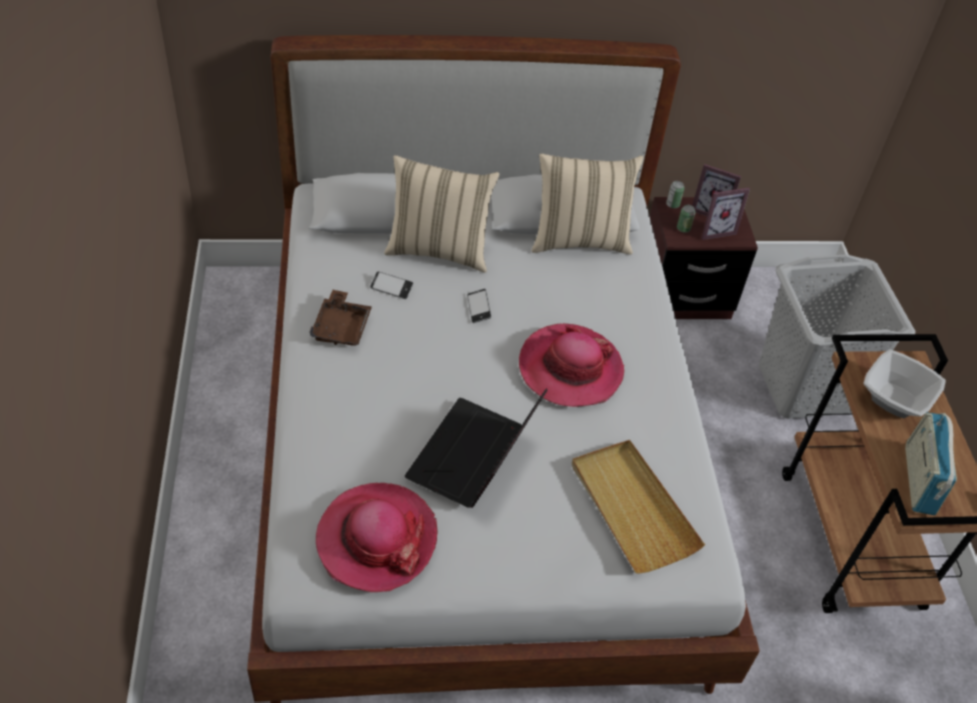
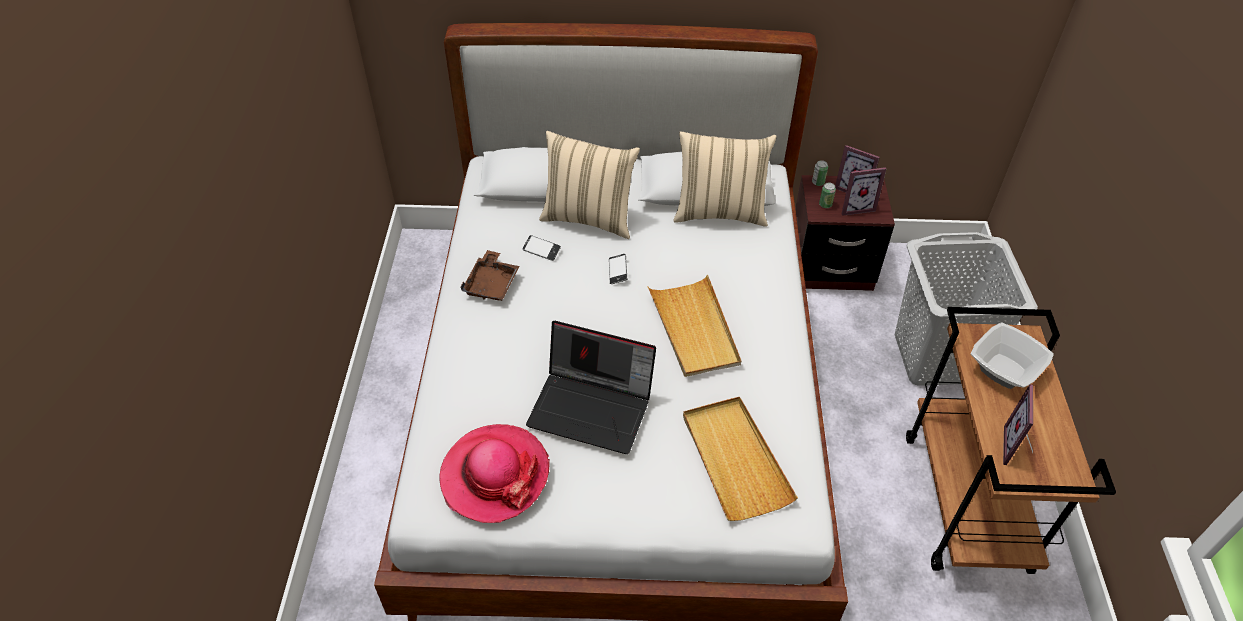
camera: 10 degrees right, 0 degrees up
(473, 459) = (593, 407): laptop -> laptop turned 105 degrees counterclockwise
(570, 369) = (694, 329): hat -> beige tray
(918, 480) = (1018, 448): radio -> picture frame

